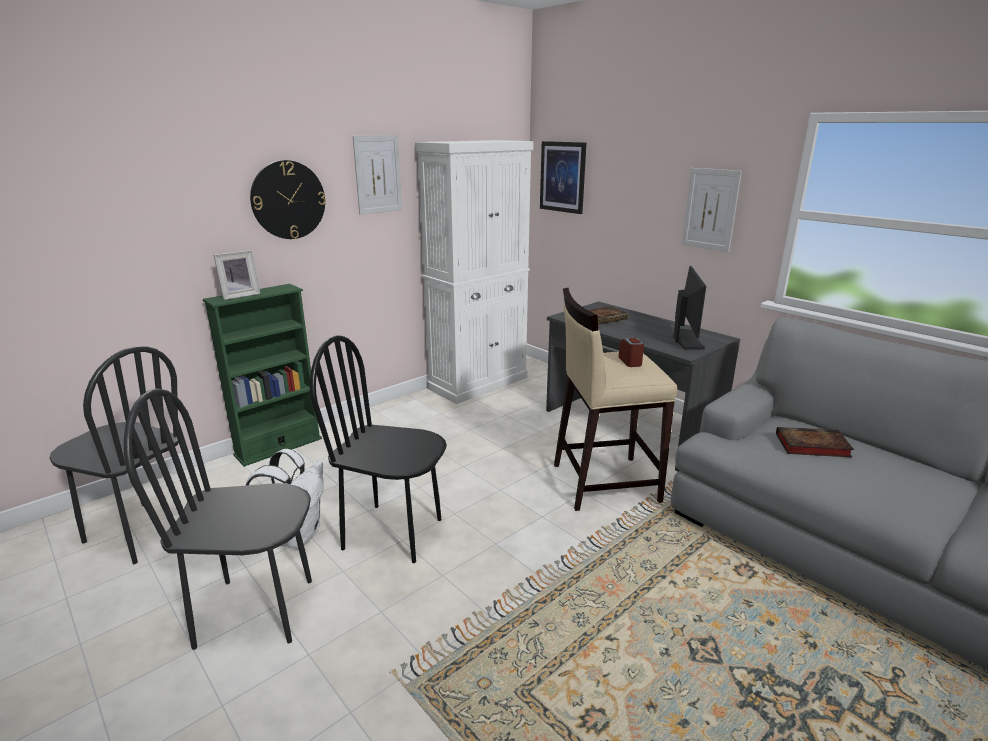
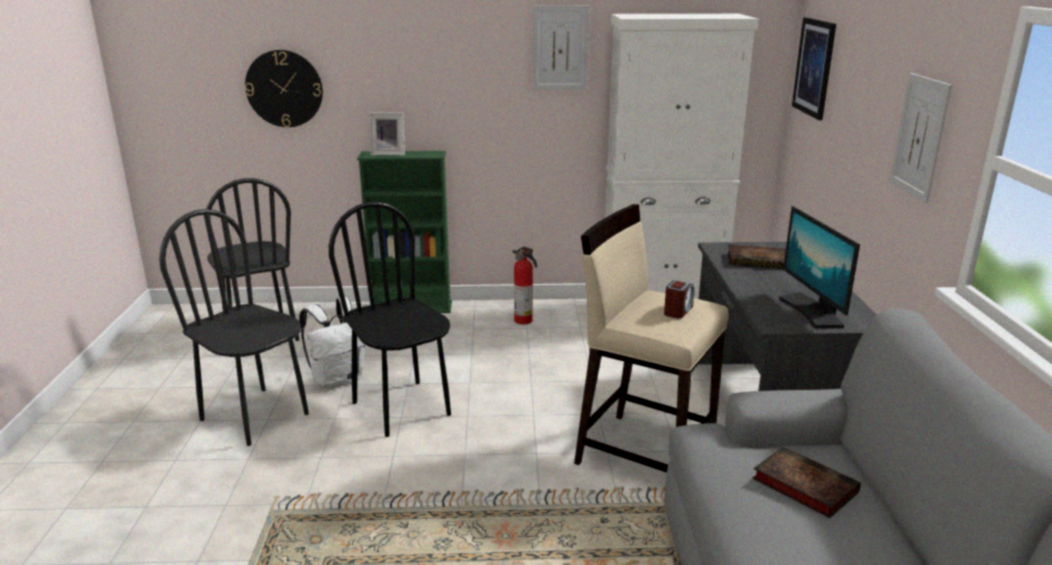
camera: 40 degrees right, 0 degrees up
(288, 200) = (455, 68): wall clock -> wall clock (284, 88)
(393, 423) = (524, 320): none -> fire extinguisher
(686, 339) = (812, 311): monitor -> monitor turned 120 degrees clockwise

